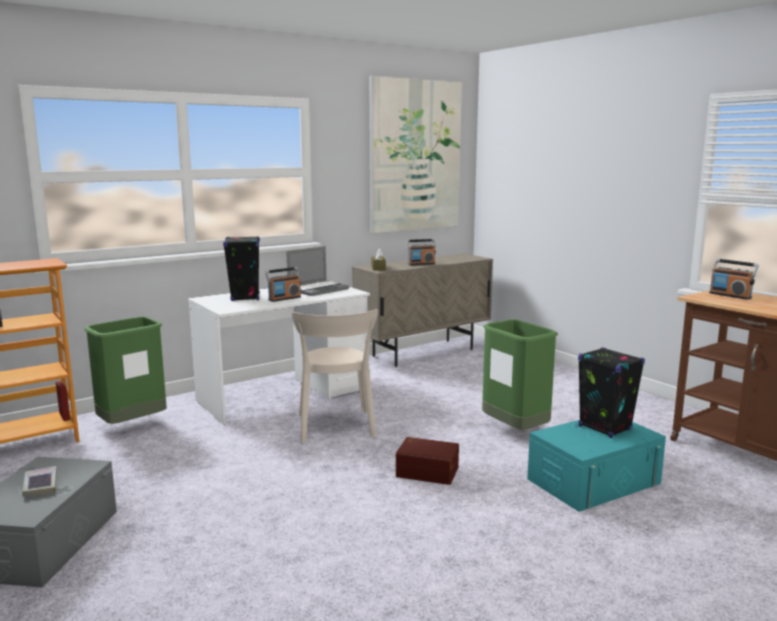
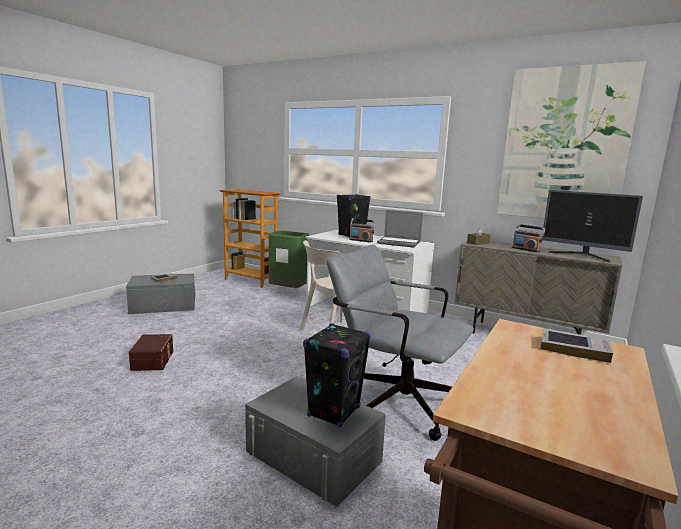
camera: 65 degrees right, 0 degrees up
(427, 471) = (284, 374): brown storage box -> brown storage box (154, 360)
(456, 258) = (582, 256): none -> monitor
(514, 431) = (393, 401): green trash can -> grey office chair
(593, 481) = (313, 456): turquoise storage box -> grey storage box
(730, 295) = (574, 349): radio -> book

